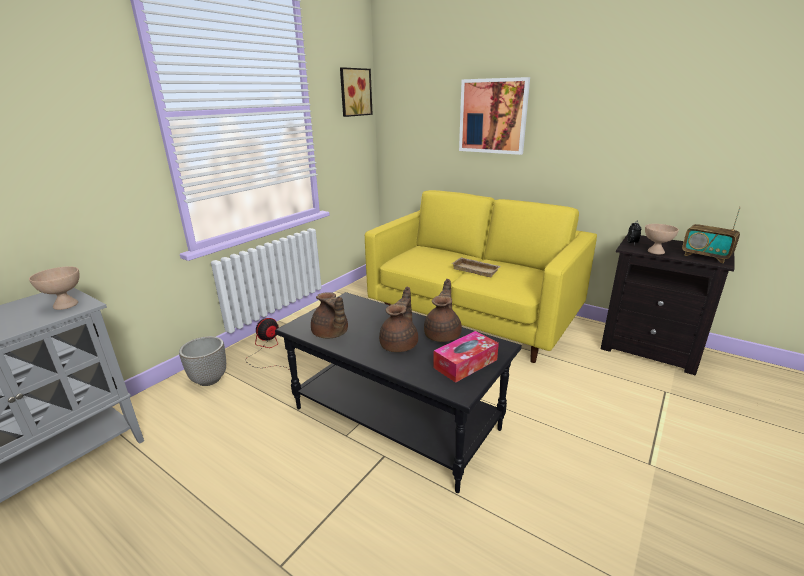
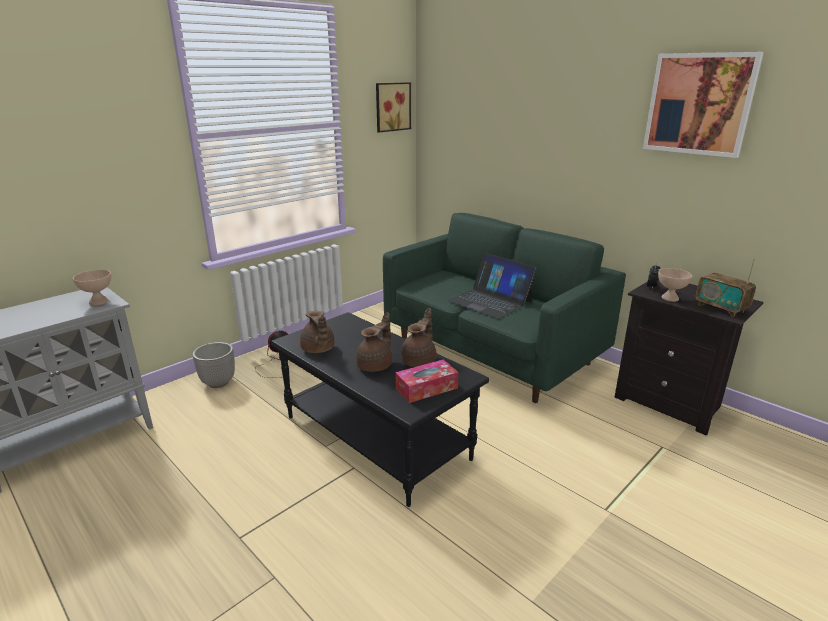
camera: 10 degrees right, 0 degrees up
(473, 318) = (491, 351): yellow sofa -> green sofa
(476, 270) = (490, 301): beige tray -> laptop
(493, 116) = (528, 139): picture -> picture (699, 104)

